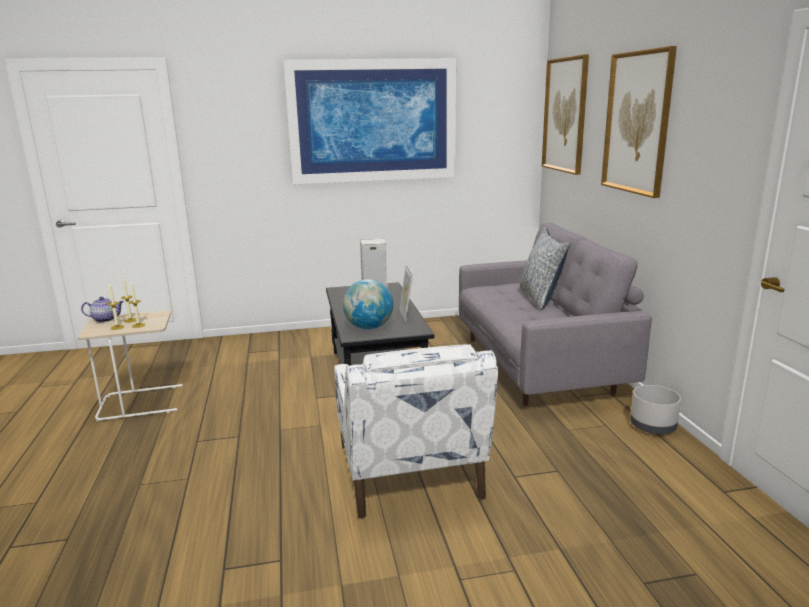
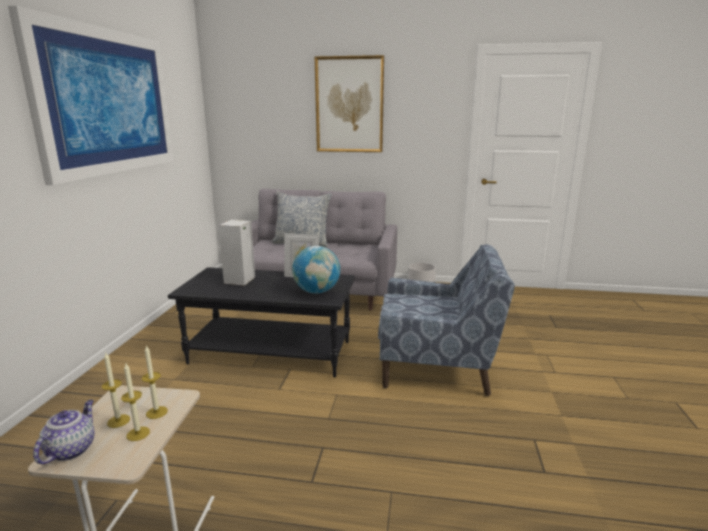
camera: 70 degrees left, 0 degrees up
(408, 473) = (437, 366): white armchair -> blue armchair
(565, 115) = (245, 102): picture -> none

